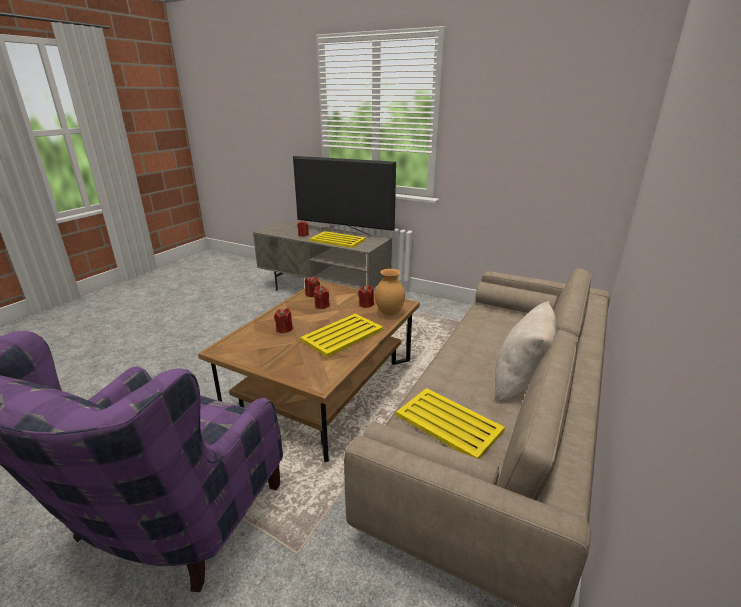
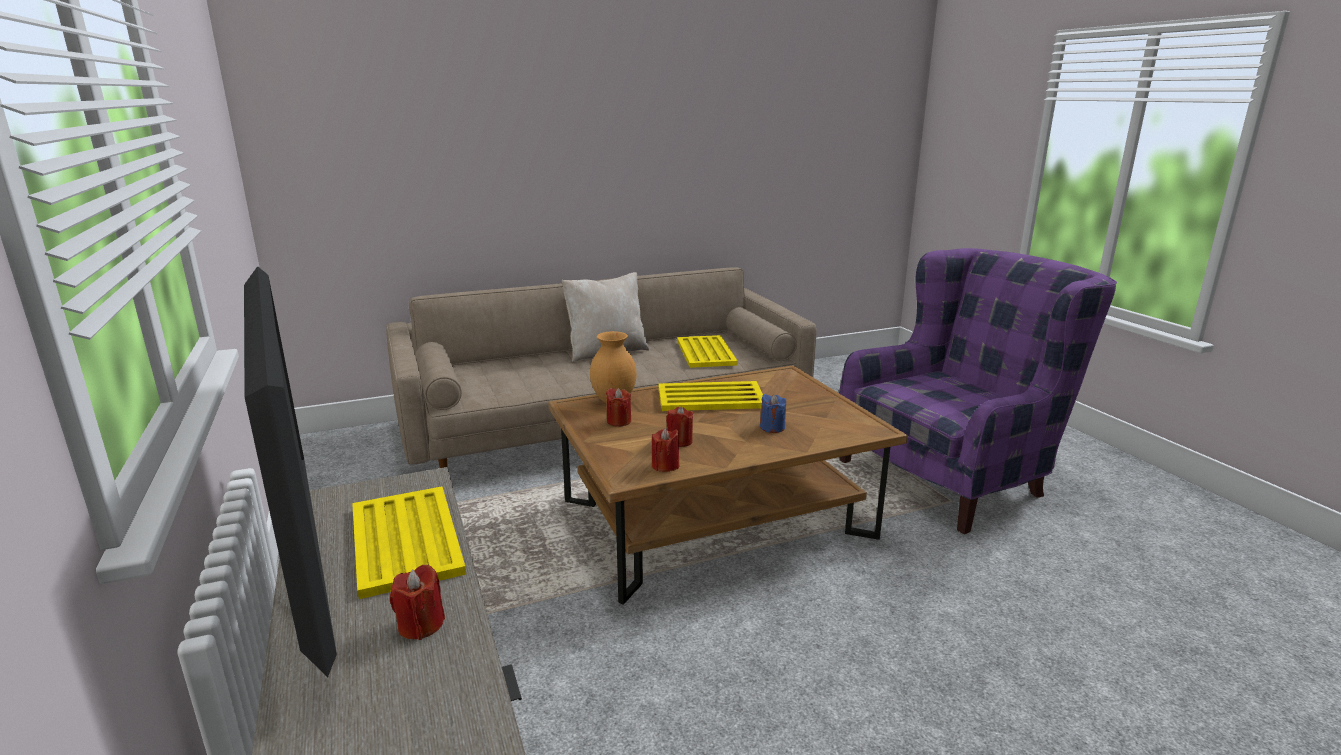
camera: 140 degrees left, 5 degrees down
(284, 329) = (772, 427): red candle -> blue candle

